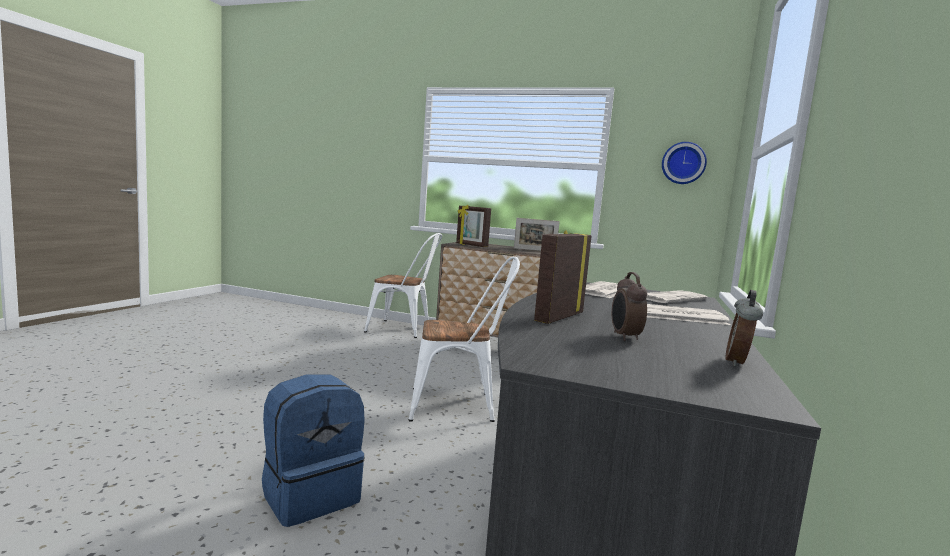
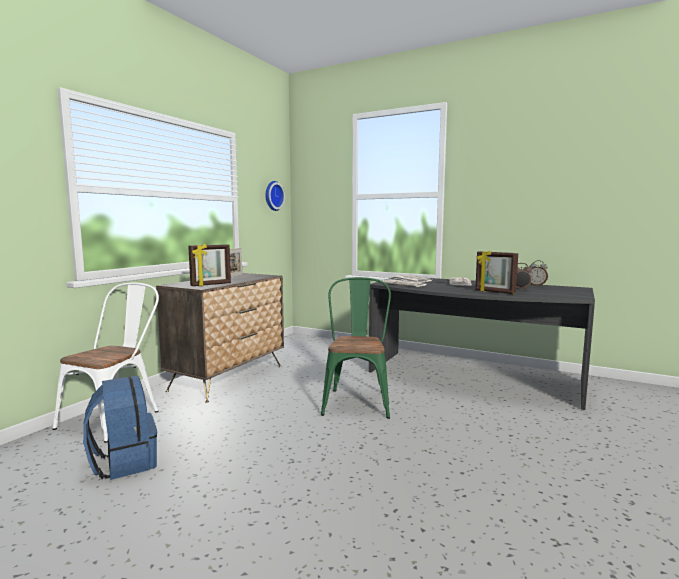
camera: 80 degrees left, 0 degrees up
(311, 495) = (509, 448): blue backpack -> blue backpack (124, 462)
(460, 405) = (357, 400): white chair -> green chair

